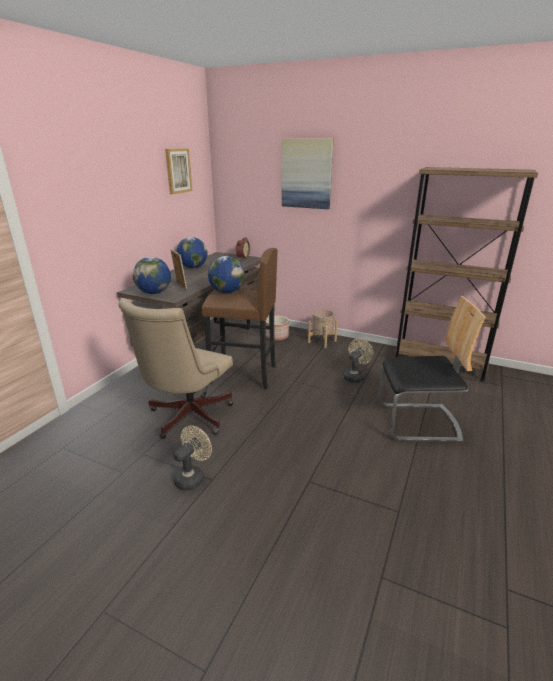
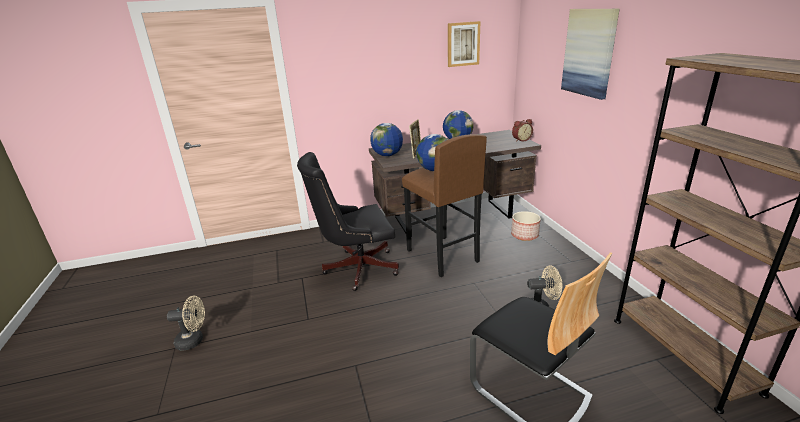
camera: 50 degrees right, 0 degrees up
(186, 418) = (356, 268): beige office chair -> black office chair
(192, 477) = (302, 309): beige fan -> beige fan (194, 341)
(322, 341) = (564, 259): beige planter -> none

